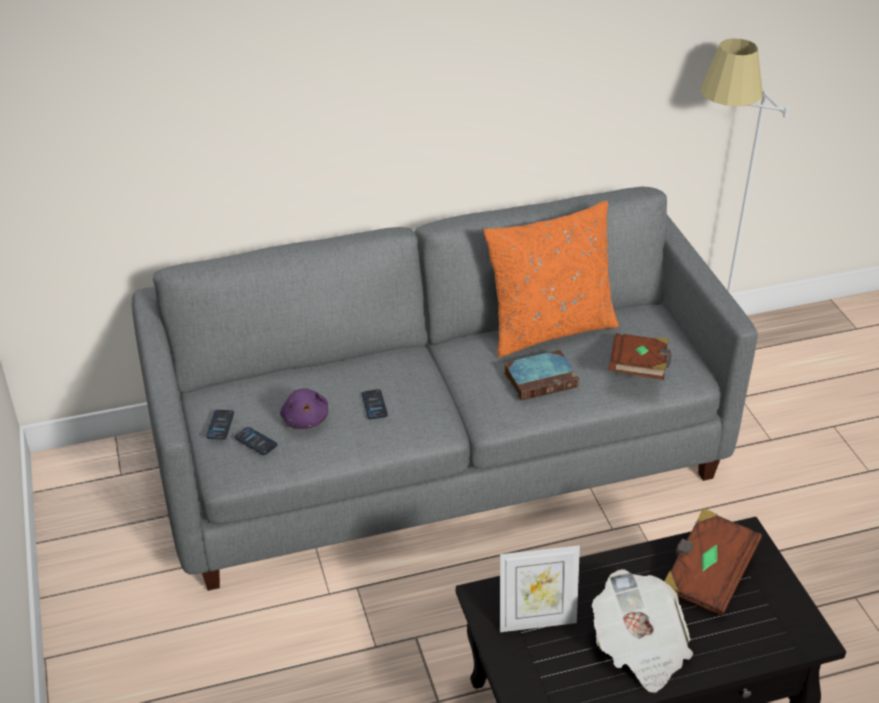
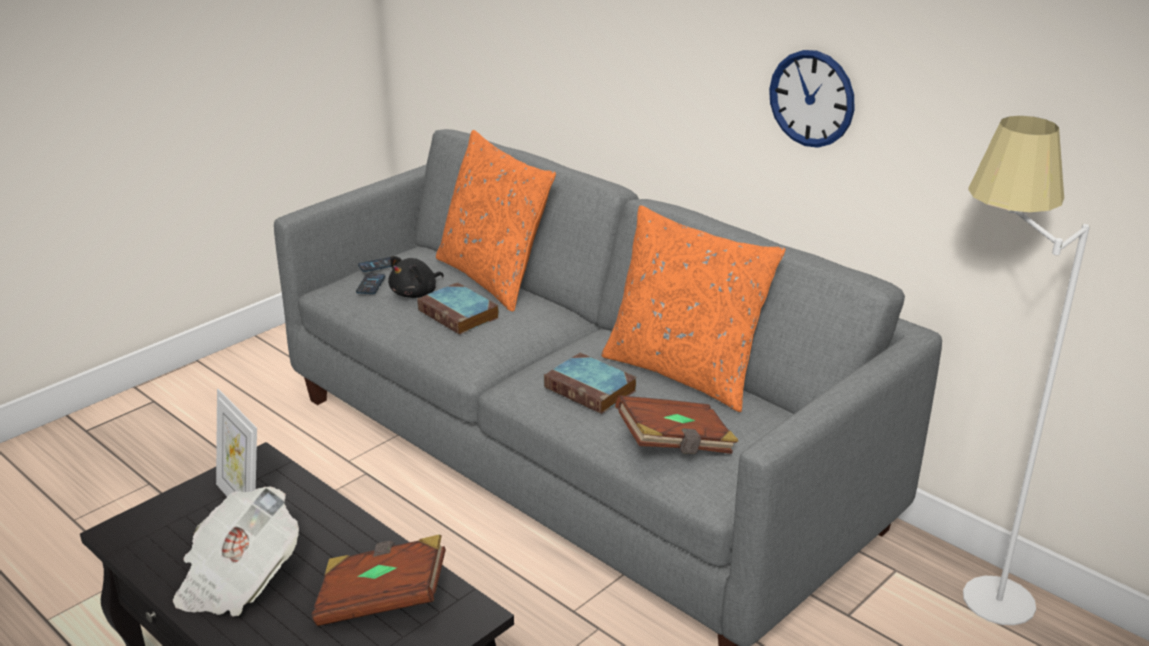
camera: 60 degrees right, 10 degrees down
(305, 419) = (416, 293): purple plush toy -> black plush toy
(319, 366) = (494, 278): none -> orange pillow
(374, 405) = (460, 314): phone -> book
(532, 87) = (812, 98): none -> wall clock

